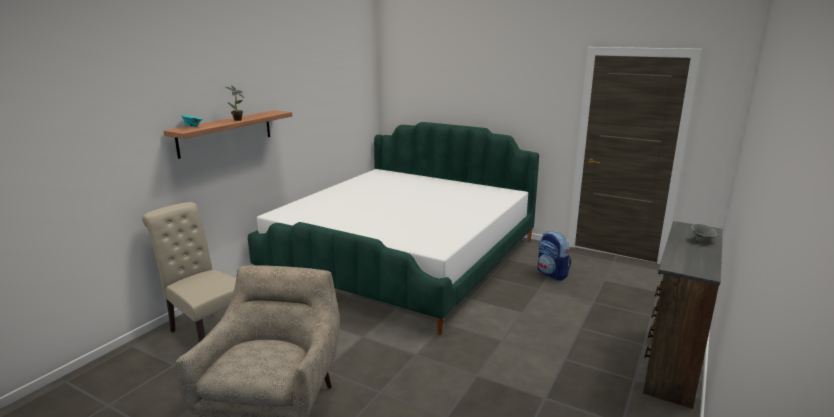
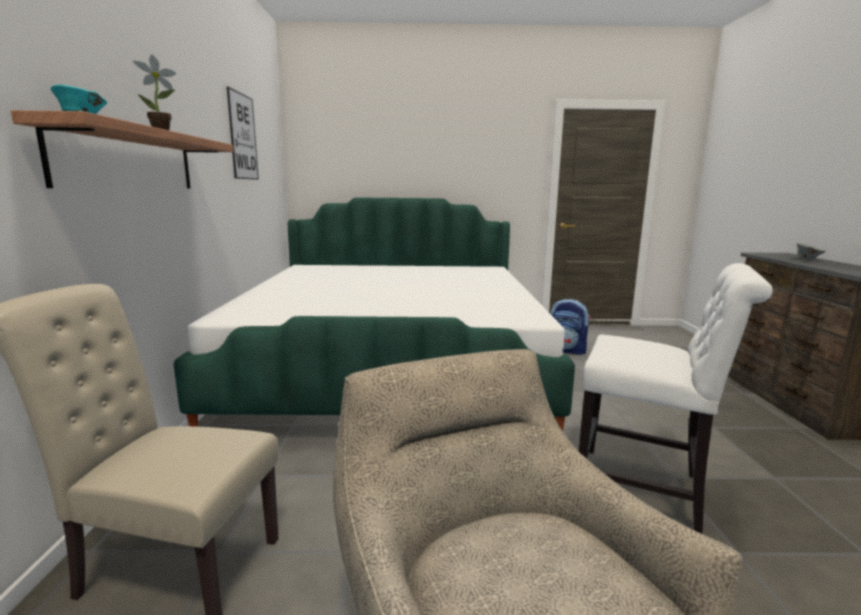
camera: 30 degrees left, 5 degrees down
(325, 89) = (243, 137): none -> picture
(448, 374) = (646, 489): none -> white chair

